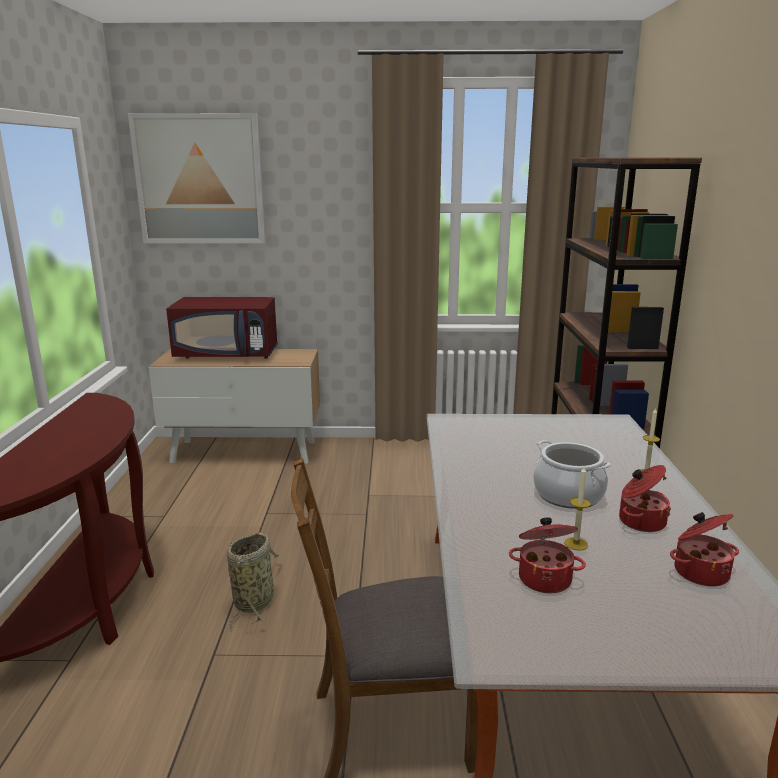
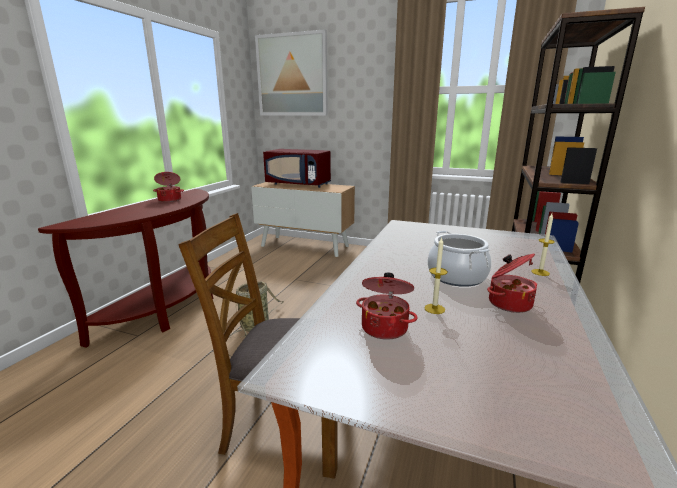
camera: 20 degrees right, 0 degrees up
(700, 572) = (541, 351): cooking pot -> cooking pot (170, 200)

